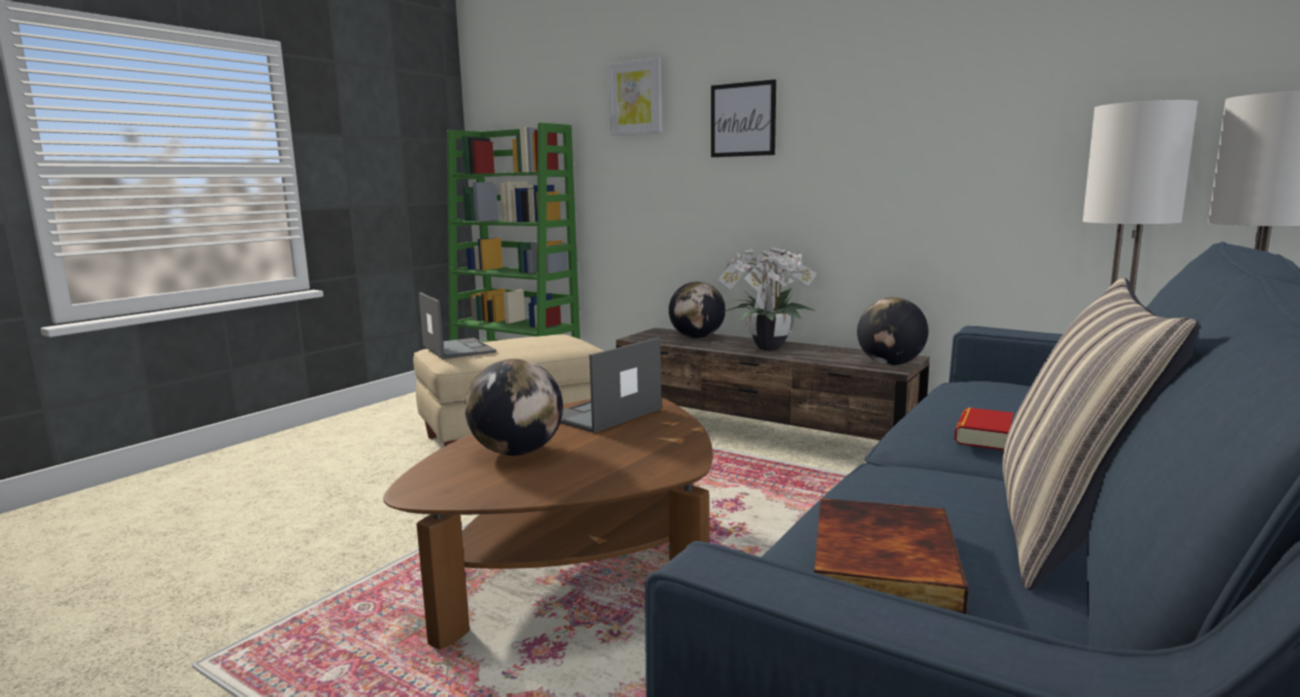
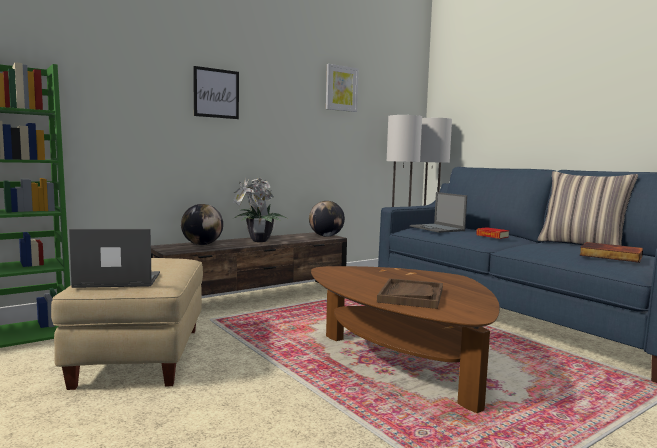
camera: 70 degrees left, 5 degrees down
(517, 452) = (411, 295): globe -> brown tray
(603, 414) = (352, 276): laptop -> laptop (437, 228)
(636, 98) = (125, 60): picture -> picture (341, 88)

